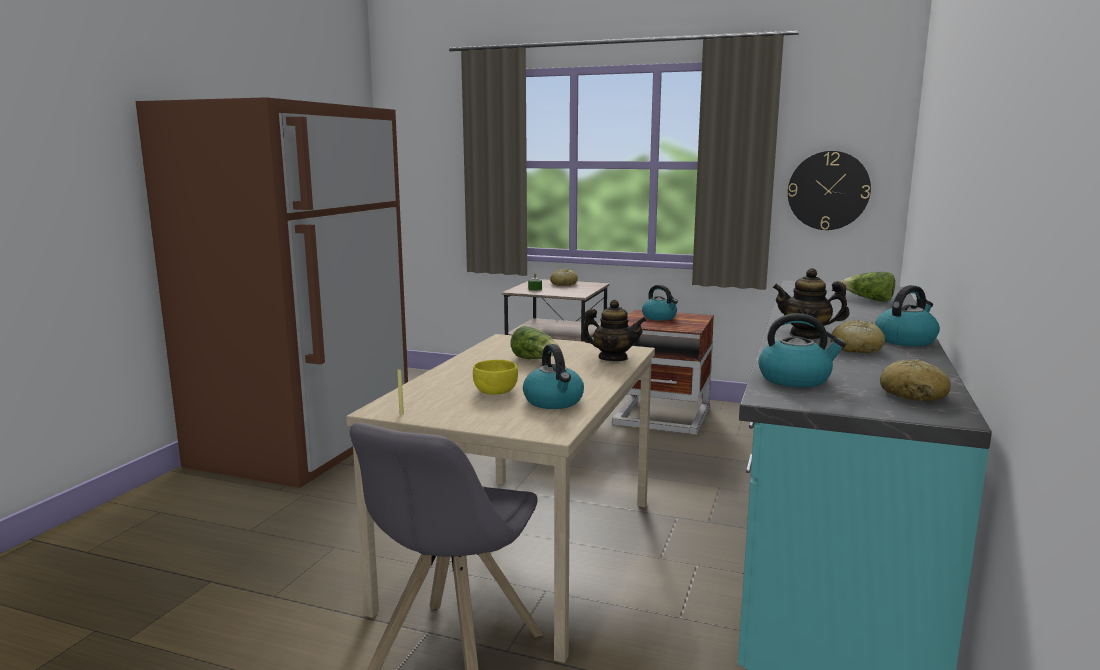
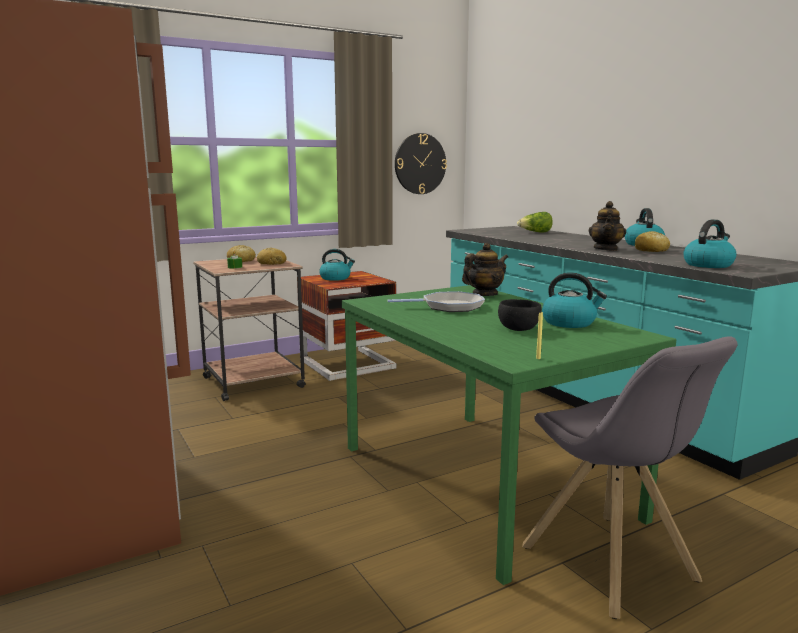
camera: 50 degrees left, 0 degrees up
(496, 391) = (518, 328): yellow bowl -> black bowl
(523, 550) = (480, 480): beige dining table -> green dining table
(535, 360) = (448, 306): lettuce -> frying pan
(807, 335) = (606, 249): teapot -> teapot turned 45 degrees counterclockwise
(913, 394) = (758, 260): bread -> bread (272, 263)

